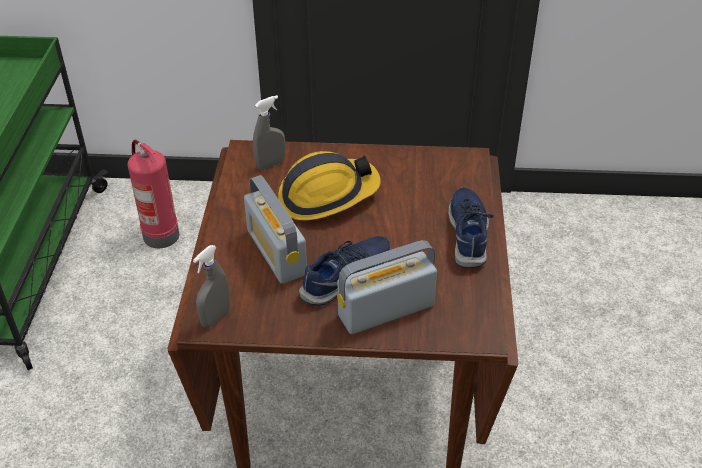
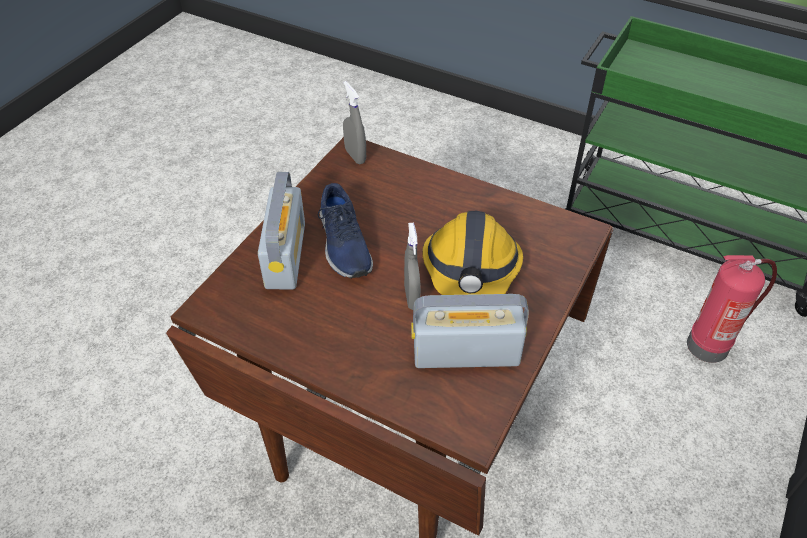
camera: 115 degrees right, 5 degrees up
(270, 164) = (549, 243): grey spray bottle -> grey spray bottle (412, 297)
(276, 253) = (408, 209): radio -> radio (466, 354)
(469, 234) = (339, 363): blue shoe -> none

